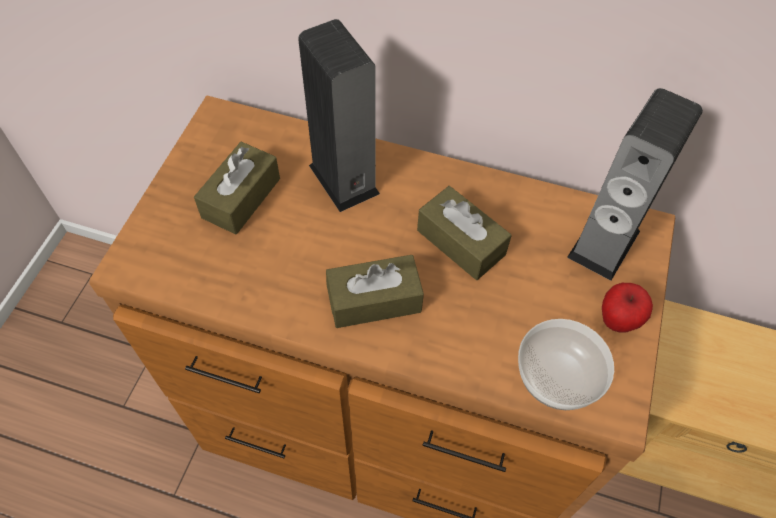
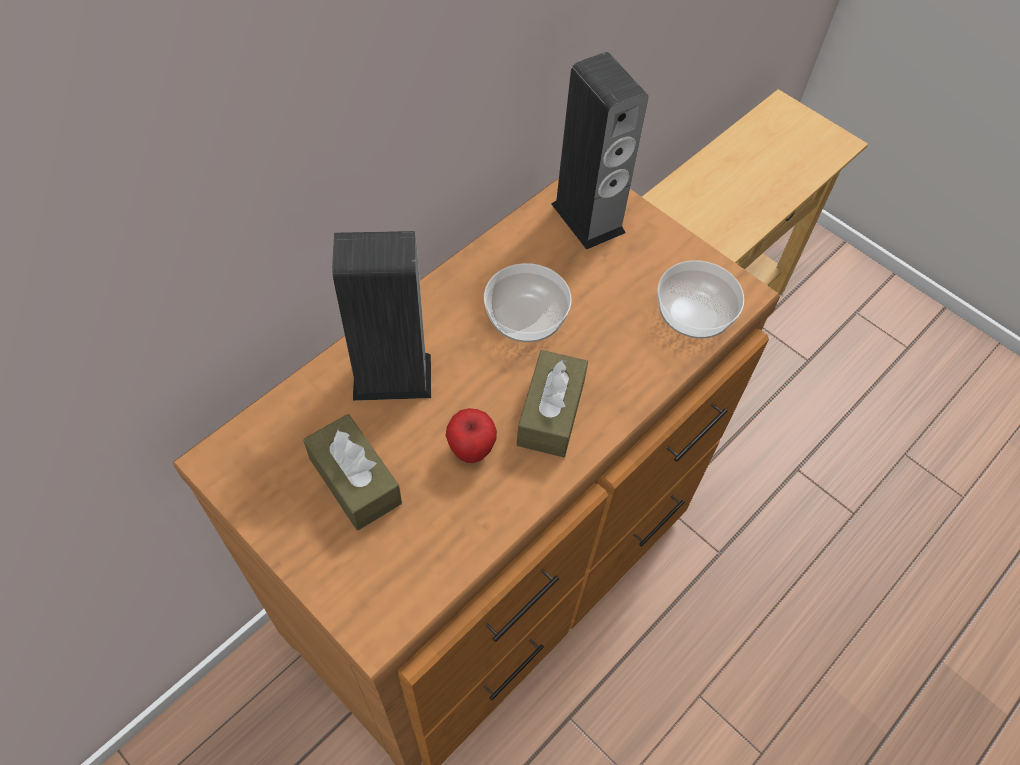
camera: 65 degrees left, 0 degrees up
(461, 242) = (526, 316): brown tissue box -> bowl
(617, 321) = (664, 249): apple -> apple (471, 450)

